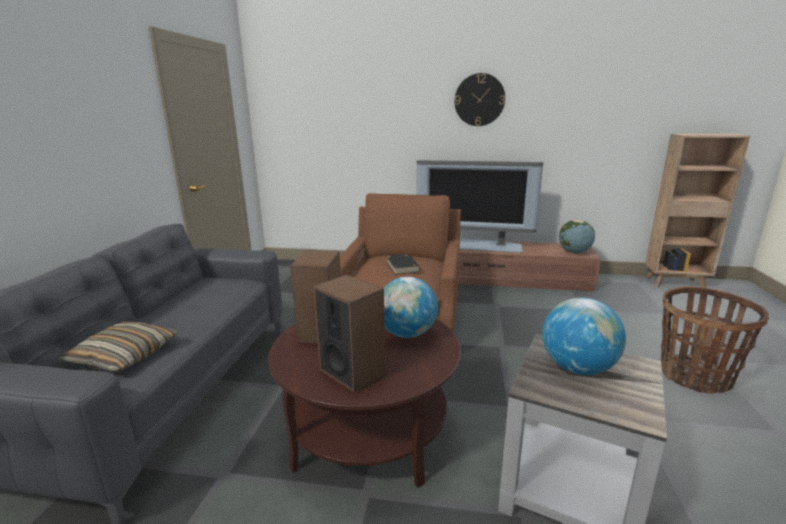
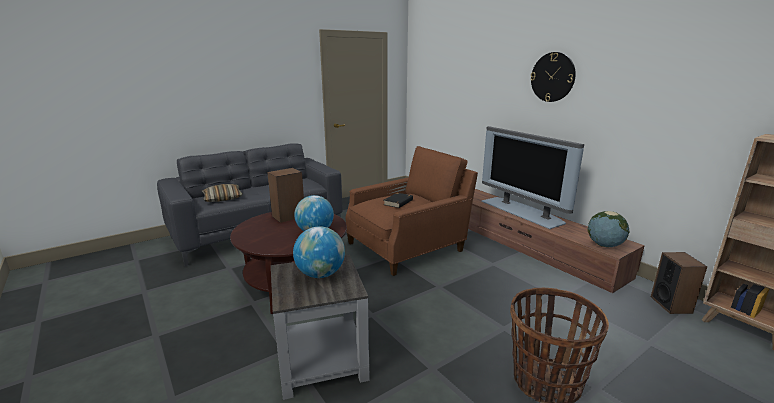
camera: 45 degrees right, 0 degrees up
(352, 372) = (261, 235): speaker -> speaker (671, 304)

